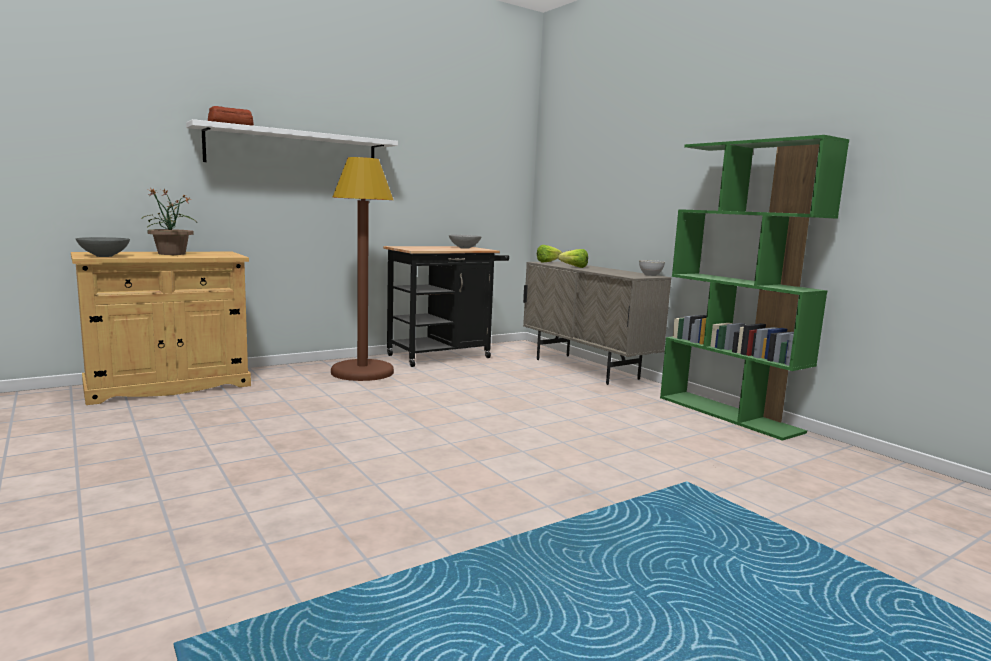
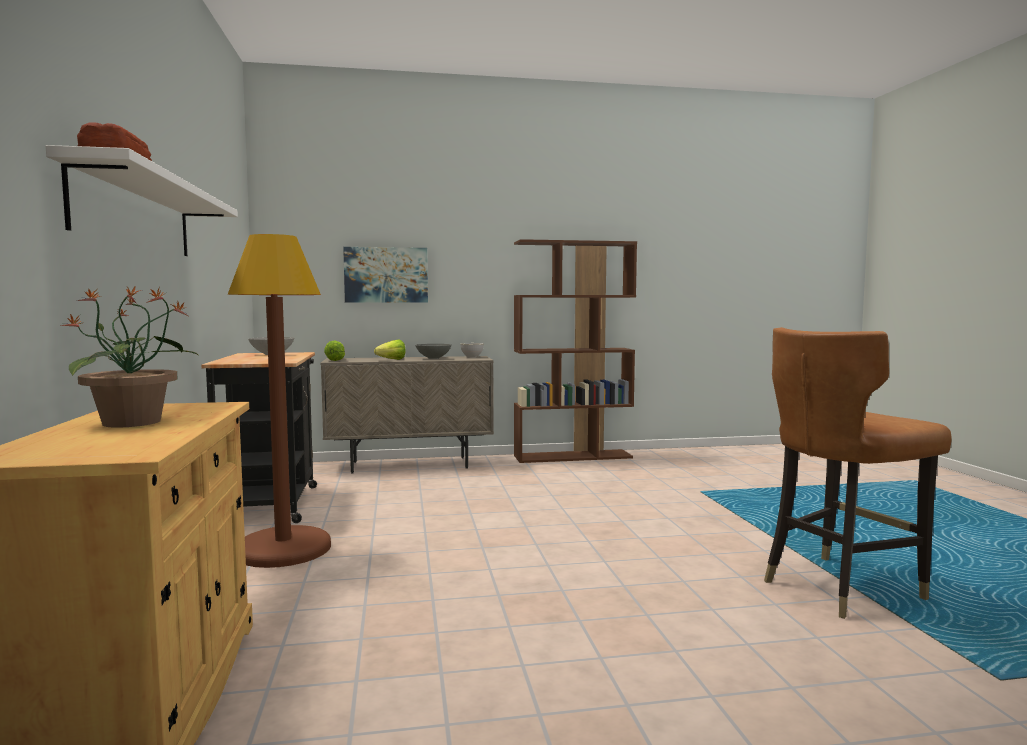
camera: 65 degrees left, 5 degrees down
(105, 256) = (132, 447): grey bowl -> grey bowl (433, 358)
(402, 563) = (840, 587): none -> brown chair
(607, 188) = (386, 275): none -> picture
(729, 414) = (573, 456): green bookcase -> brown bookcase

